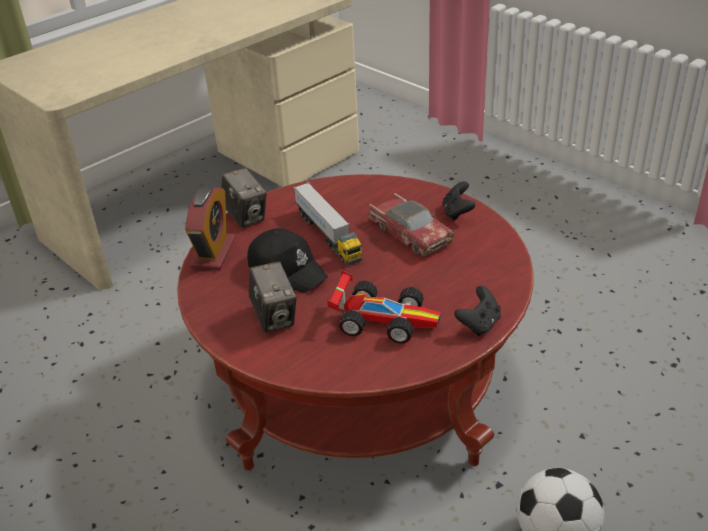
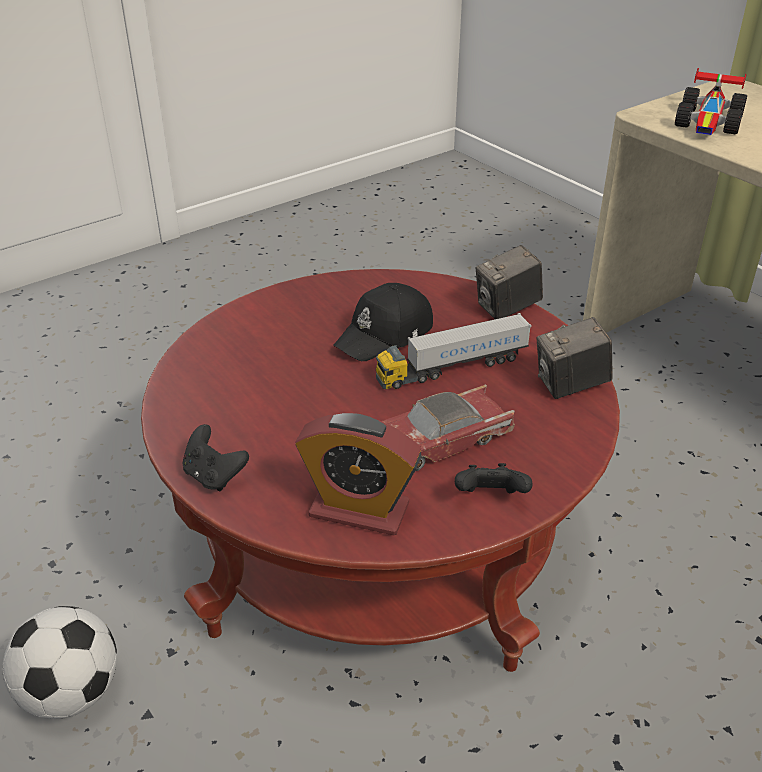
camera: 95 degrees right, 0 degrees up
(213, 253) = (433, 287): alarm clock -> alarm clock (359, 510)
(275, 317) = (298, 324): camera -> camera (570, 386)
(383, 319) = (261, 398): toy car -> toy car (710, 122)

